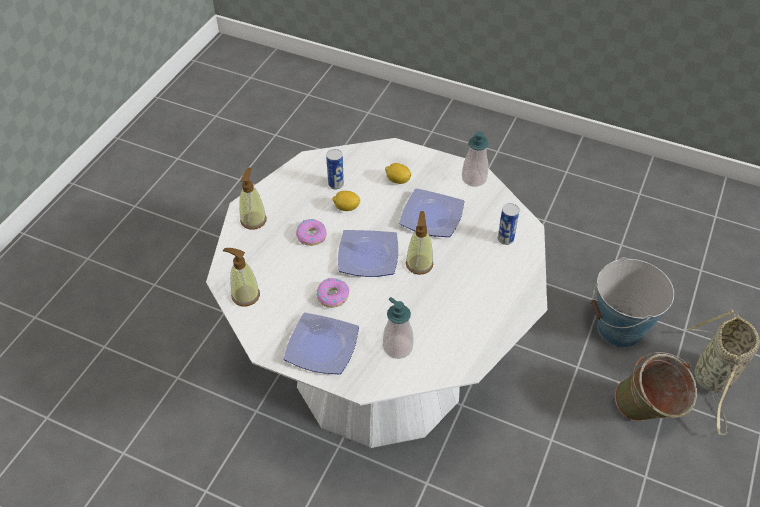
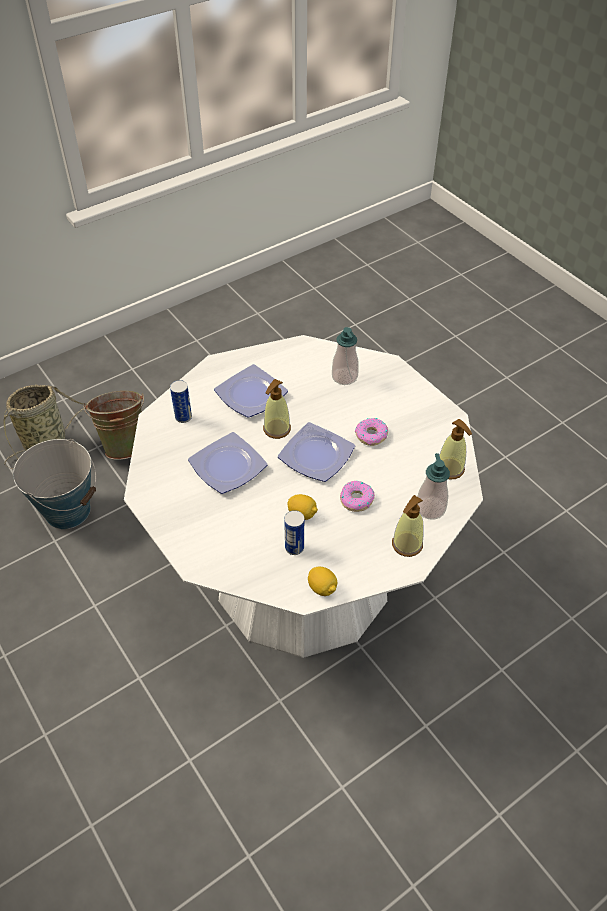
camera: 150 degrees left, 0 degrees up
(320, 347) = (406, 401): plate -> plate (252, 395)
(398, 180) = (227, 521): lemon -> lemon (322, 588)
(474, 178) = (151, 486): soap dispenser -> soap dispenser (430, 508)

